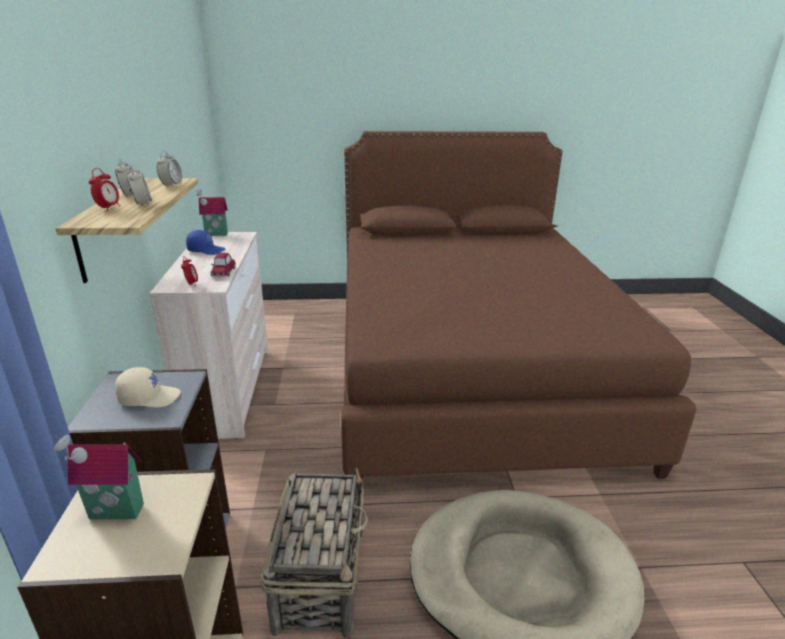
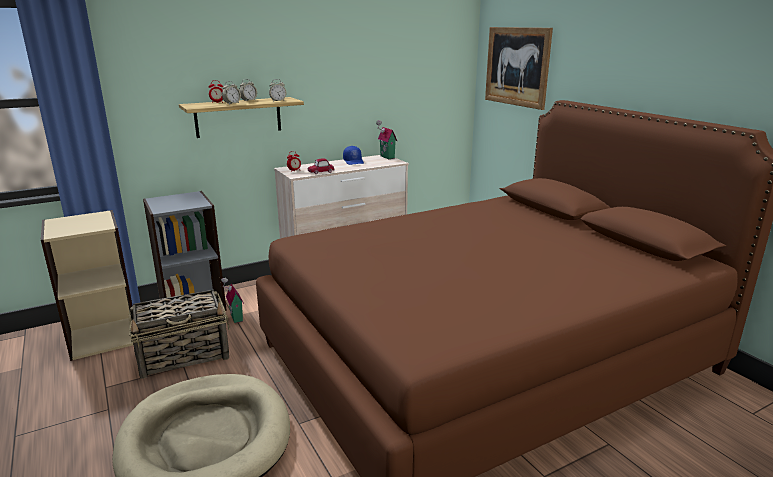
camera: 65 degrees right, 5 degrees down
(114, 514) = (83, 220): toy house -> toy house (235, 318)
(149, 397) = (178, 202): beige cap -> none
(285, 102) = (517, 66): none -> picture

